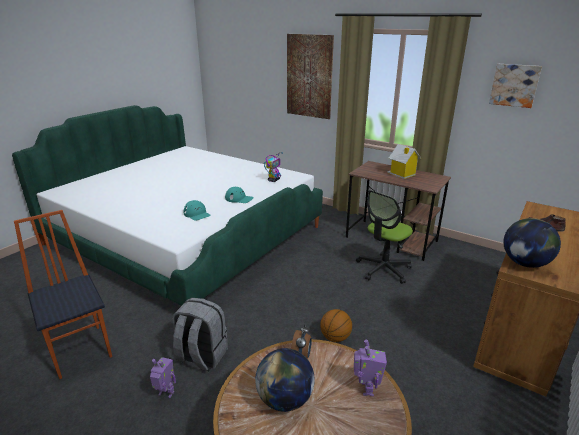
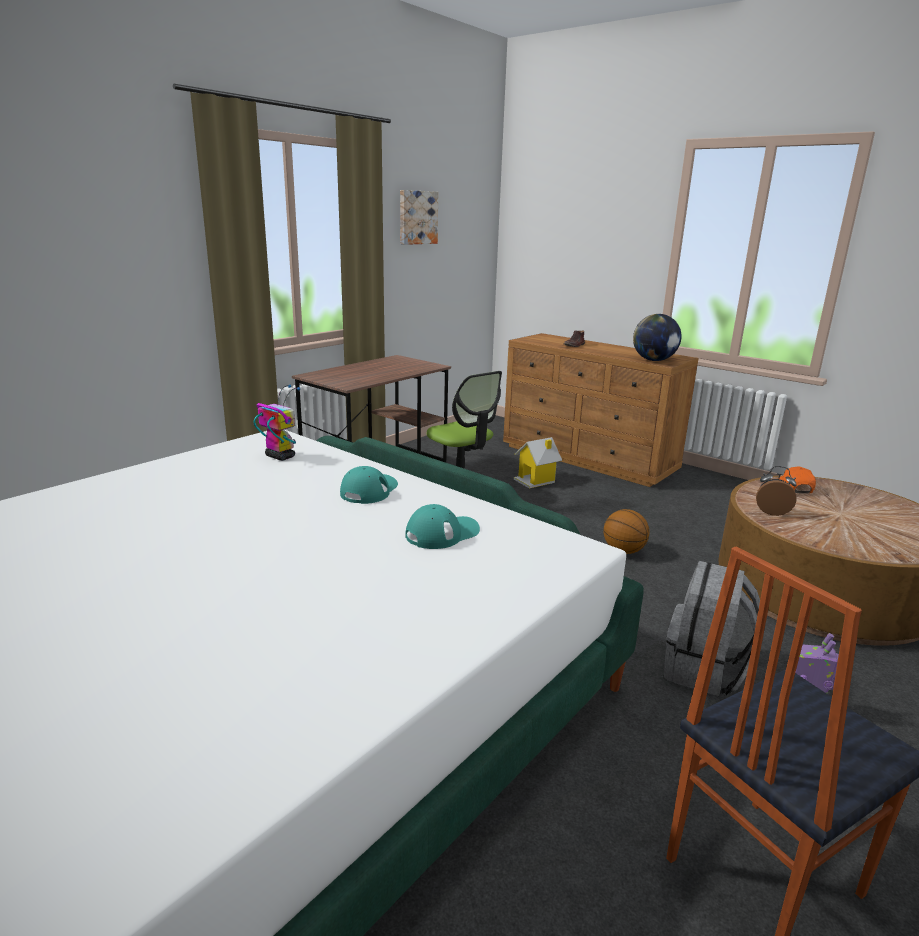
camera: 85 degrees left, 5 degrees down
(285, 399) = (845, 524): globe -> none
(309, 76) = (106, 232): picture -> none
(366, 389) = (795, 487): toy robot -> orange cap
(402, 174) = (373, 369): toy house -> toy house (536, 480)

